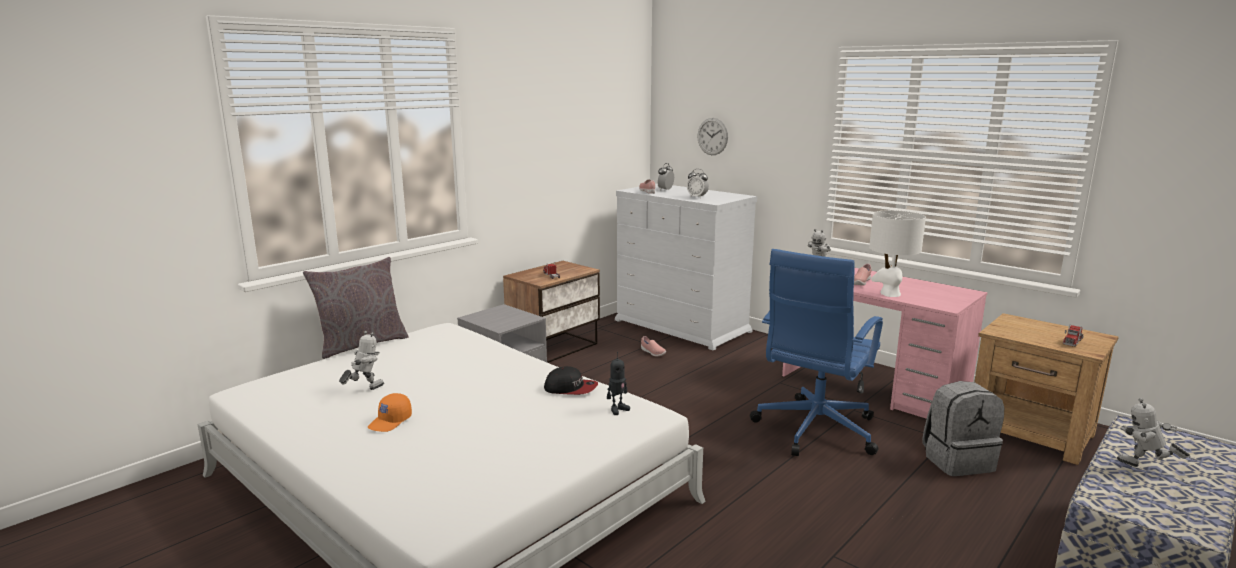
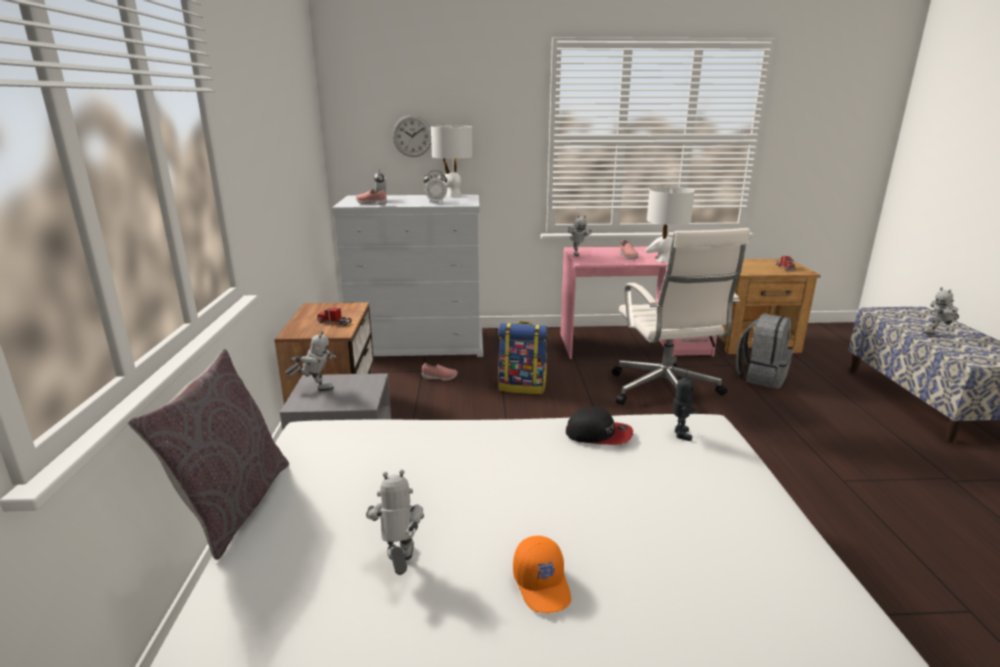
camera: 45 degrees left, 5 degrees up
(494, 312) = (315, 388): none -> toy robot
(571, 388) = (599, 434): cap -> cap turned 45 degrees clockwise
(700, 380) = (522, 387): none -> backpack
(730, 194) = (453, 196): none -> white table lamp
(814, 431) = (665, 393): blue office chair -> white office chair

